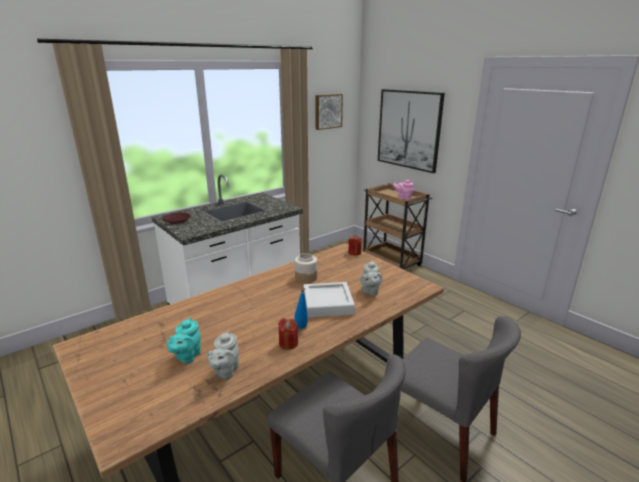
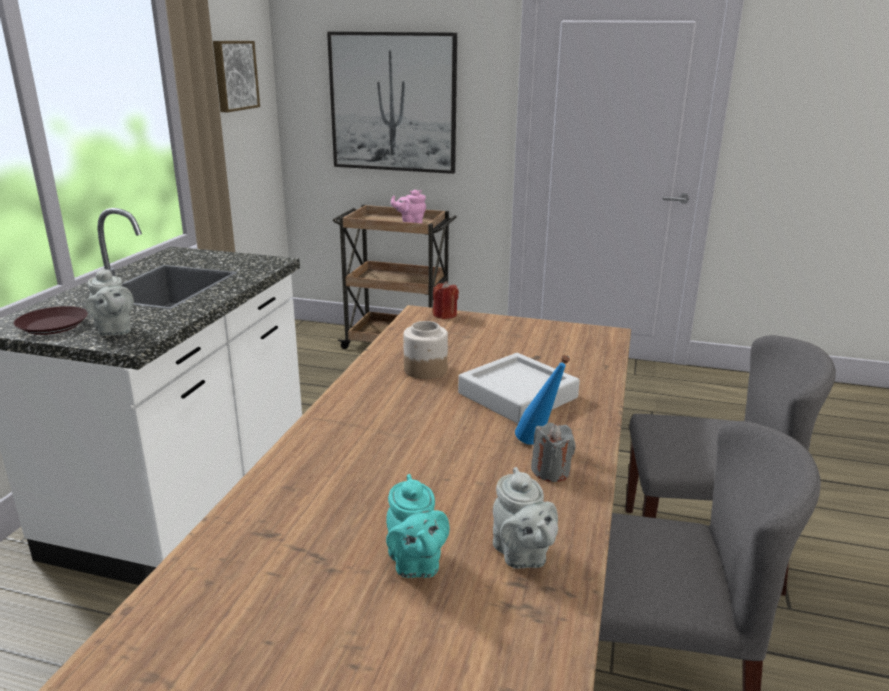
camera: 35 degrees left, 0 degrees up
(288, 343) = (551, 471): red candle -> grey candle
(370, 291) = (550, 360): grey teapot -> grey teapot (114, 331)

